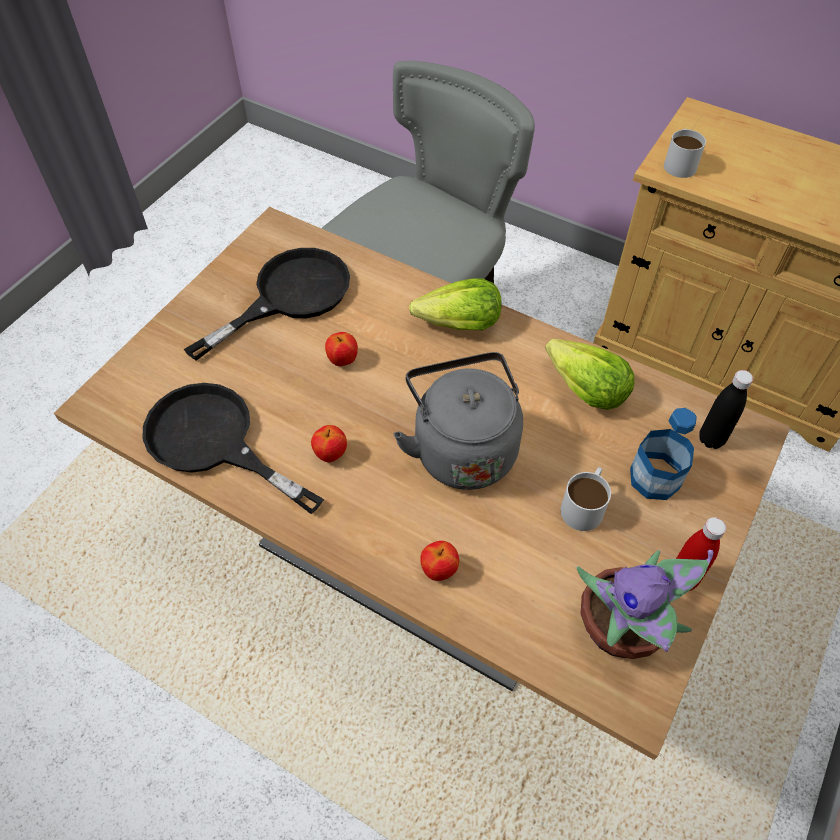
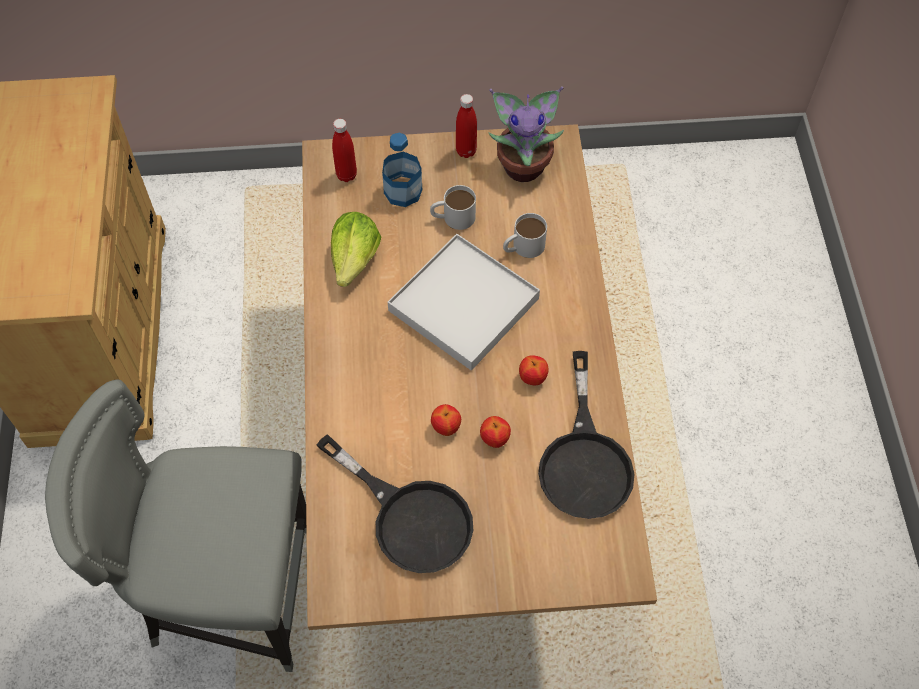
camera: 125 degrees left, 5 degrees up
(289, 296) = (410, 517): black frying pan -> black frying pan turned 150 degrees counterclockwise
(439, 570) = (561, 267): apple -> apple (494, 439)
(459, 324) = (348, 371): lettuce -> none
(462, 447) = (463, 304): grey kettle -> white tray
(679, 162) = (54, 287): white mug -> white mug (523, 247)
(711, 439) = (346, 175): black bottle -> red bottle

